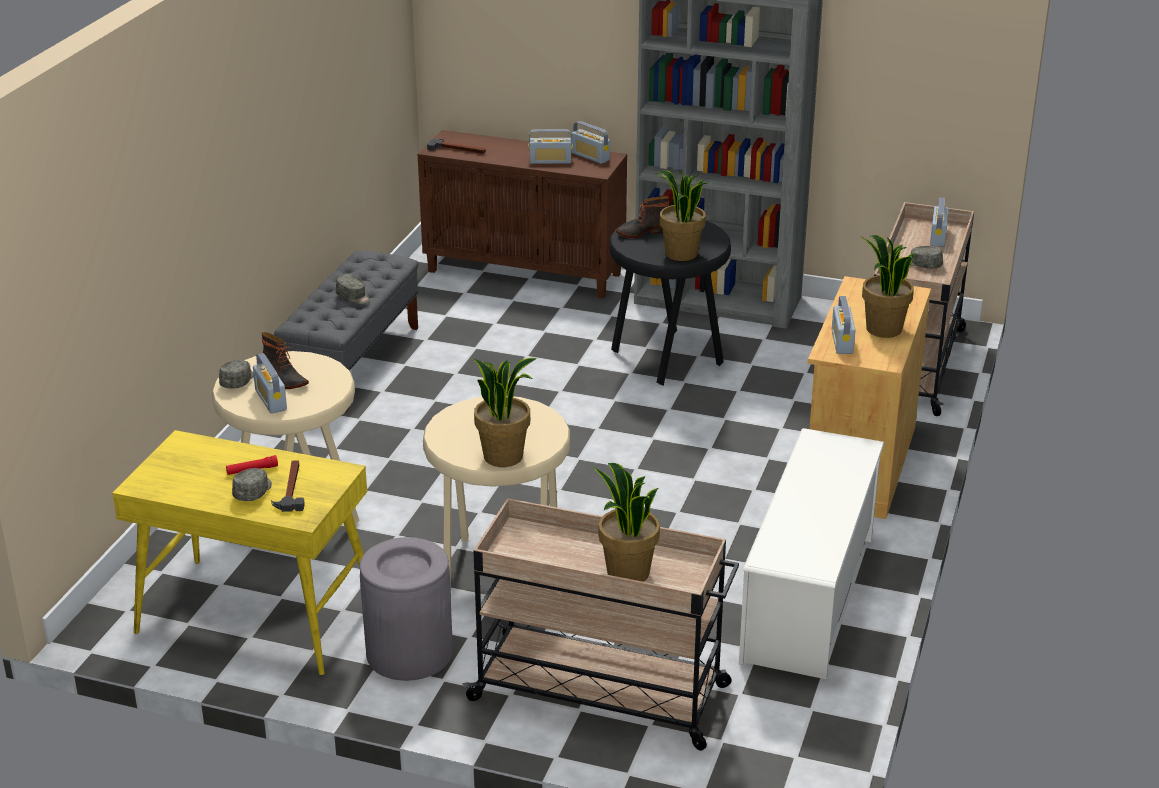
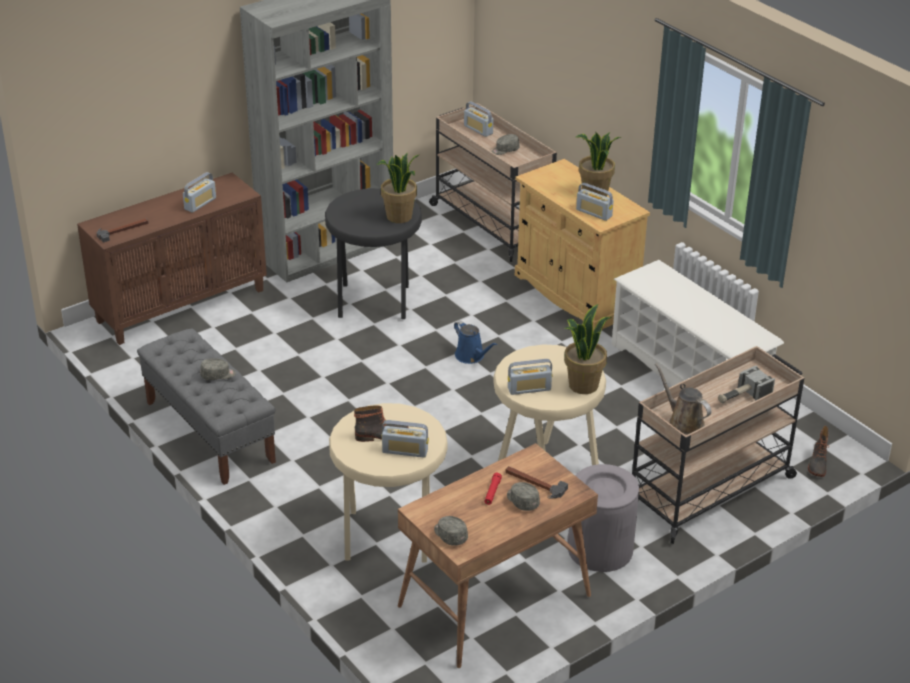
camera: 55 degrees left, 5 degrees up
(238, 381) = (360, 456): grey cap -> grey cap (450, 535)
(255, 616) = (494, 602): yellow desk -> brown desk
(528, 549) = (683, 421): none -> brown watering can
(590, 157) = (216, 186): radio -> radio (529, 389)
(627, 573) = (741, 397): potted plant -> hammer
(641, 232) = (349, 217): boot -> boot (817, 464)
(650, 446) = (471, 356): none -> blue watering can

